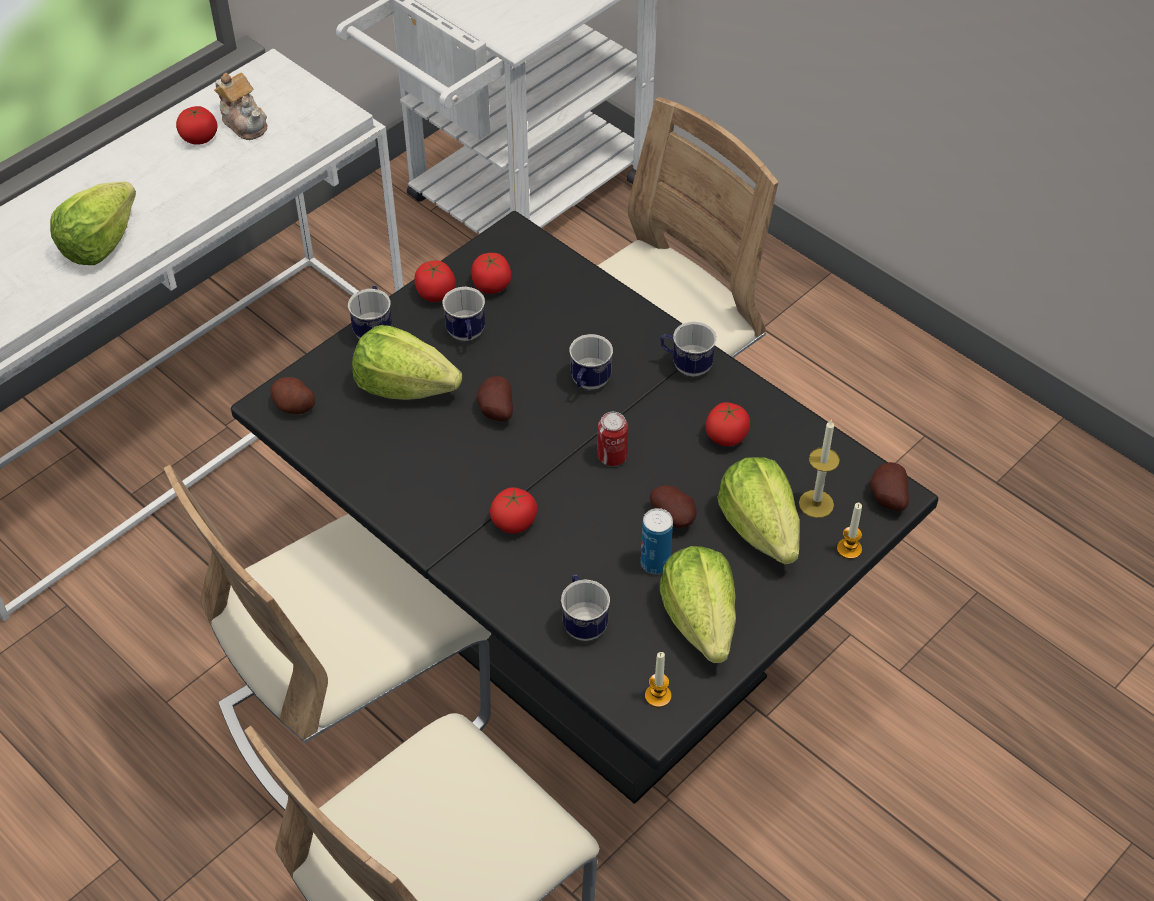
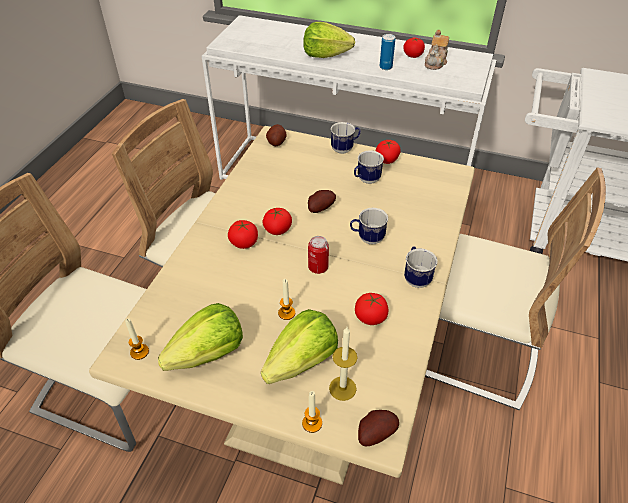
camera: 65 degrees right, 5 degrees down
(404, 386) = (314, 171): lettuce -> none
(491, 285) = (410, 177): tomato -> tomato (277, 230)
(576, 642) = (313, 375): black dining table -> beige dining table
(583, 621) = (184, 296): mug -> none
(655, 563) = (244, 315): can -> can (385, 67)
(674, 517) = (286, 313): potato -> candle

